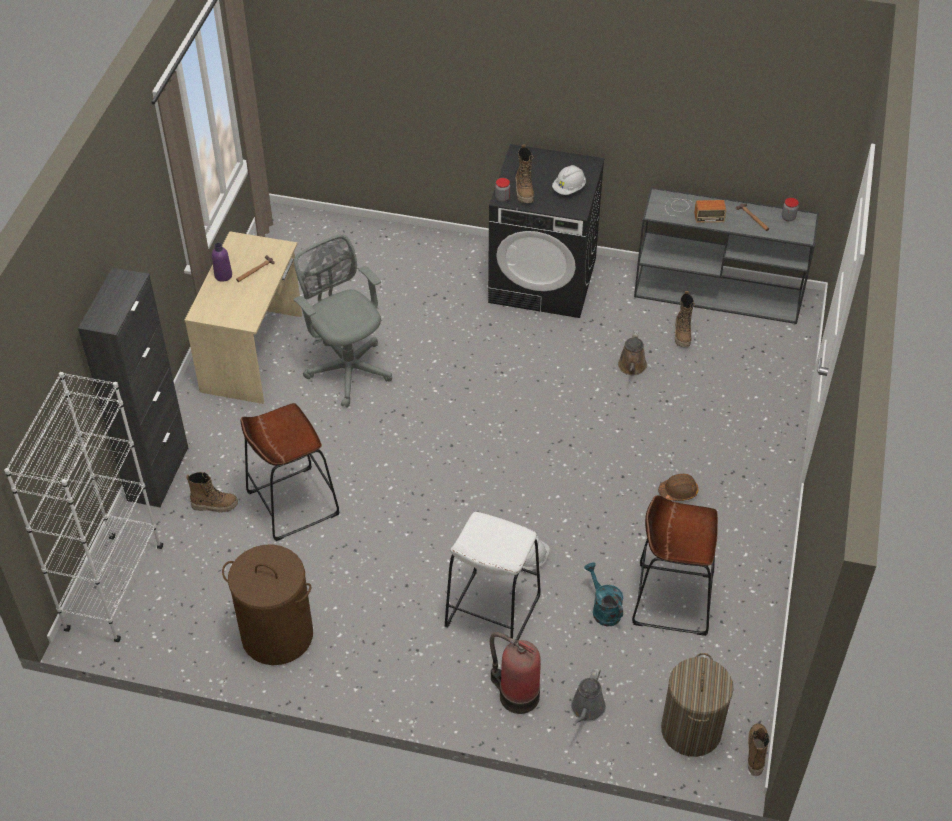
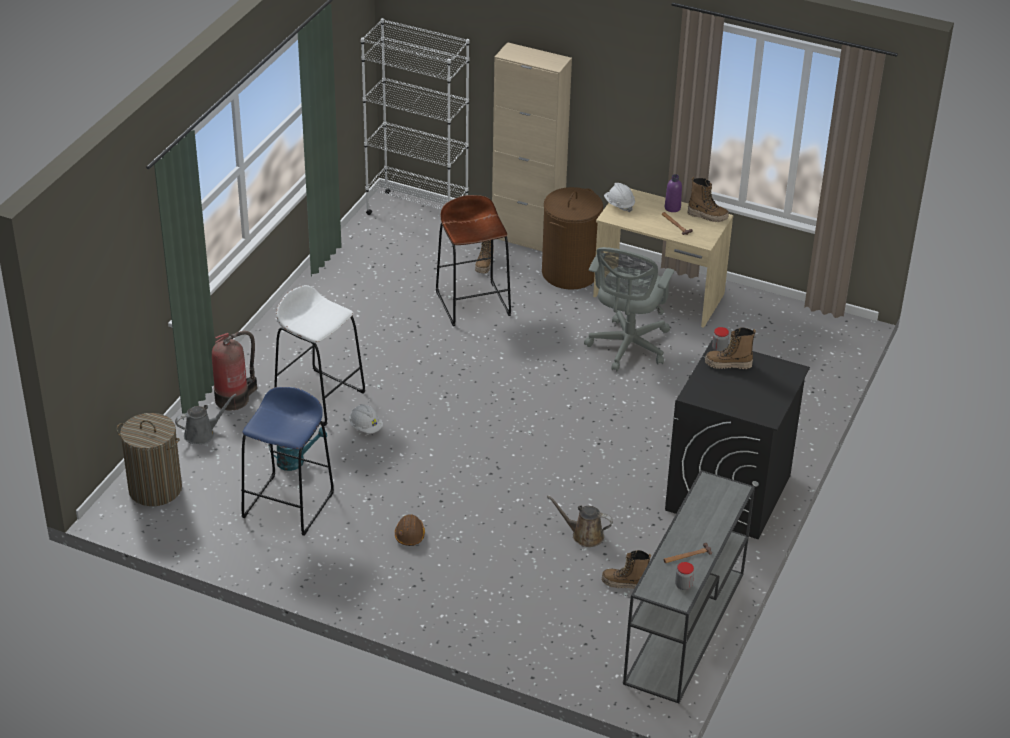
camera: 100 degrees right, 10 degrees down
(158, 474) = (527, 238): black cabinet -> beige cabinet
(277, 635) = (343, 285): brown laundry basket -> brown laundry basket (570, 273)
(347, 367) = (627, 348): grey office chair -> grey office chair turned 135 degrees clockwise
(569, 189) = (727, 395): white hard hat -> white hard hat (619, 205)
(587, 709) = (202, 433): grey watering can -> grey watering can turned 120 degrees clockwise
(672, 599) = (288, 505): brown stool -> blue stool
(692, 211) = (707, 510): radio -> none
(755, 752) = (116, 522): boot -> boot (707, 216)

